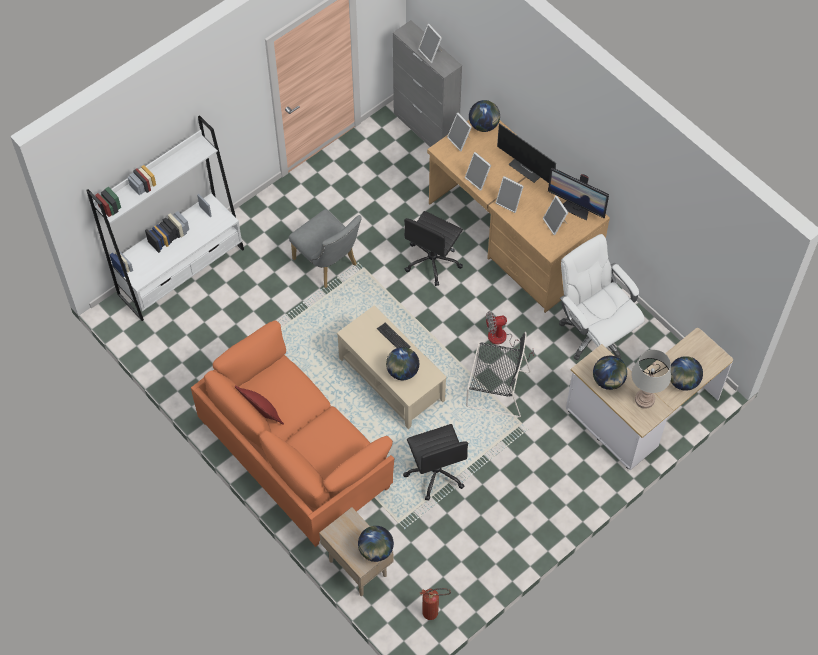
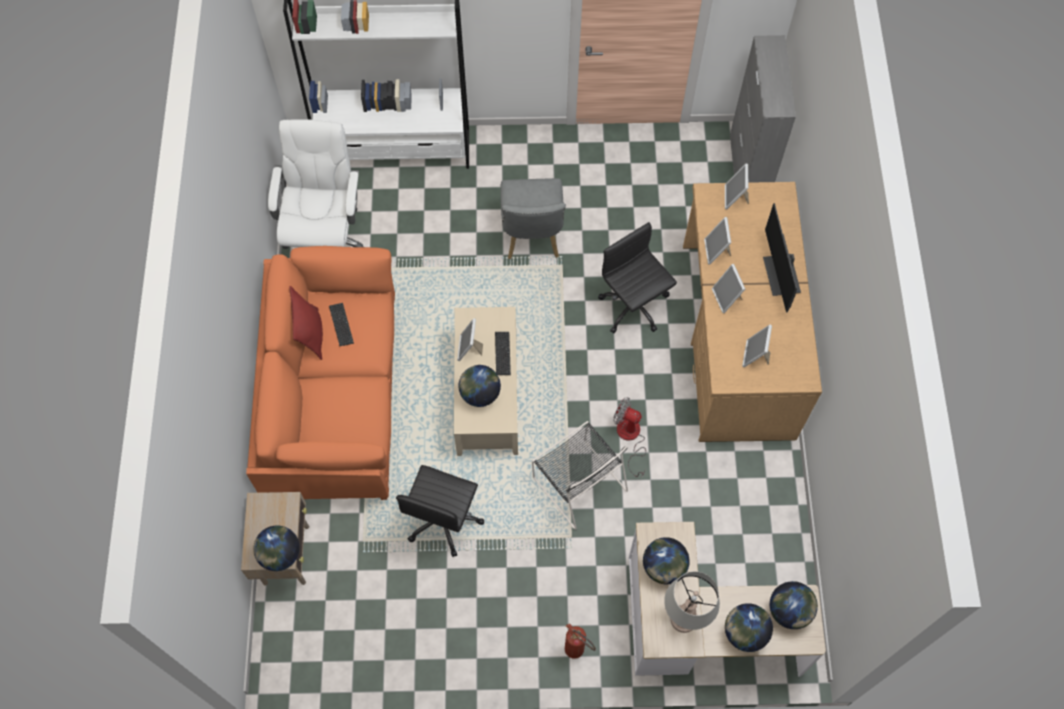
camera: 40 degrees right, 5 degrees up
(275, 394) = (341, 325): none -> keyboard
(431, 53) = (774, 82): picture frame -> picture frame (469, 349)
(433, 261) = (634, 307): black office chair -> black office chair turned 75 degrees clockwise
(434, 613) = (313, 659): fire extinguisher -> fire extinguisher (578, 652)
(484, 125) = (775, 199): globe -> globe (789, 611)
(576, 208) = (794, 355): monitor -> none
(594, 333) = (730, 501): white office chair -> white office chair (325, 236)

